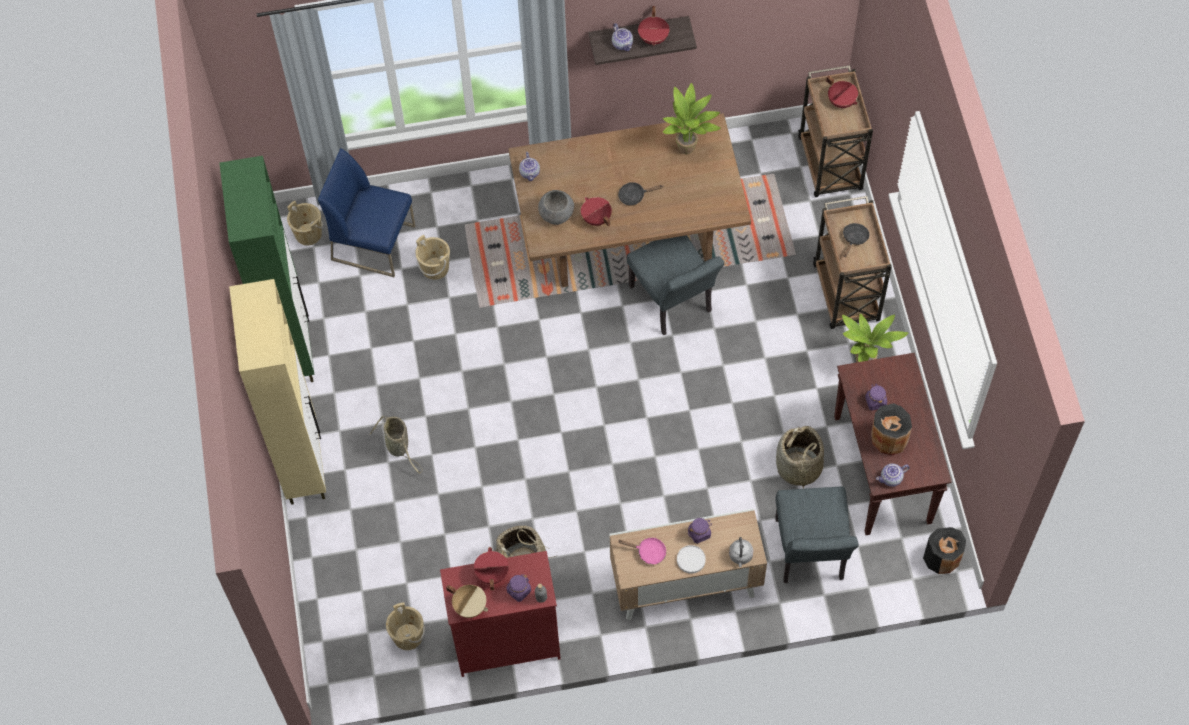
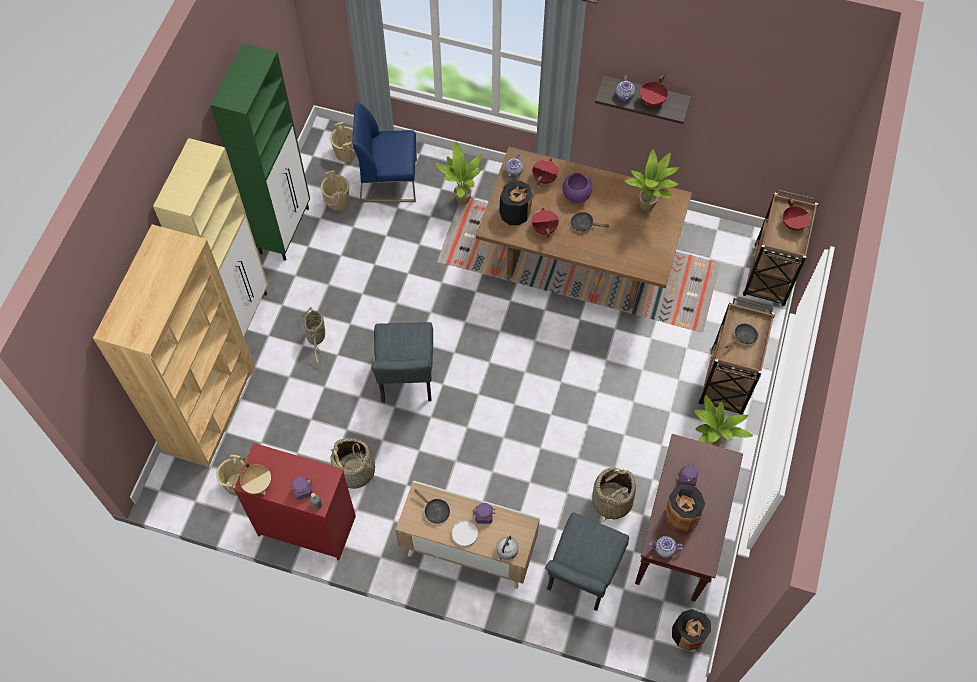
camera: 25 degrees right, 0 degrees up
(330, 575) = (210, 409): none -> brown bookcase
(374, 242) = (389, 180): blue chair -> blue chair turned 45 degrees counterclockwise
(435, 268) = (422, 218): beige bucket -> beige bucket (337, 201)
(465, 230) = (460, 200): none -> potted plant
(491, 573) = (290, 466): red cooking pot -> red cooking pot (544, 178)
(556, 215) = (515, 212): grey bowl -> black vase
(609, 169) = (576, 195): none -> purple bowl
(648, 552) = (434, 510): pink frying pan -> black frying pan
(674, 303) = (585, 326): grey chair -> grey chair (406, 381)

